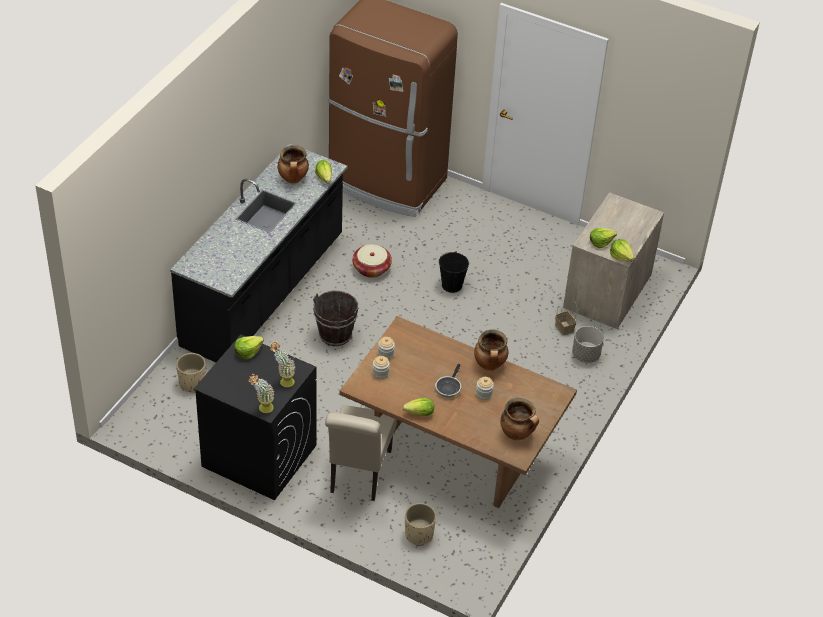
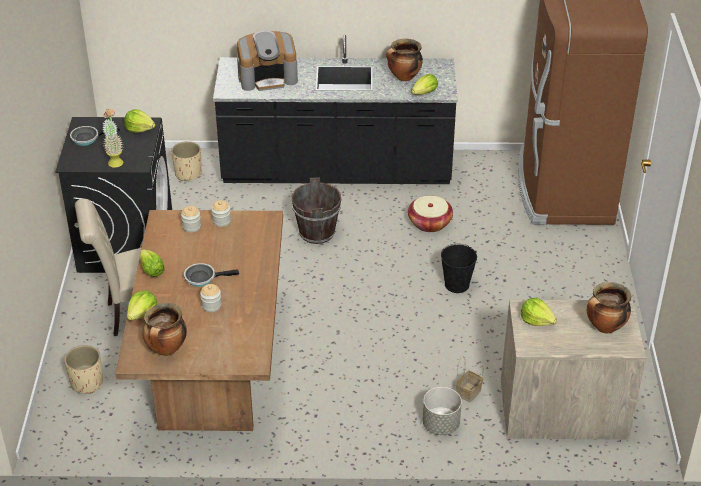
camera: 65 degrees right, 5 degrees down
(228, 252) = (268, 77): none -> coffee machine
(236, 388) = (87, 138): none -> frying pan
(262, 409) = (70, 161): potted plant -> none
(490, 365) = (257, 296): cooking pot -> cooking pot (605, 327)
(621, 256) = (528, 344): lettuce -> lettuce (142, 313)

